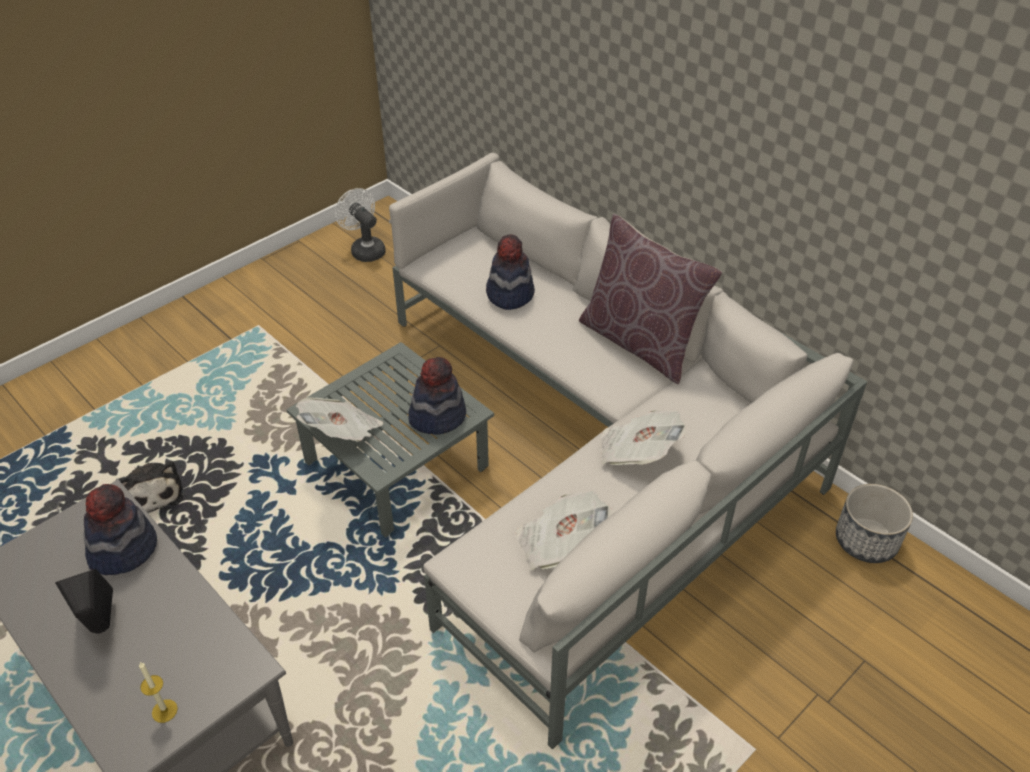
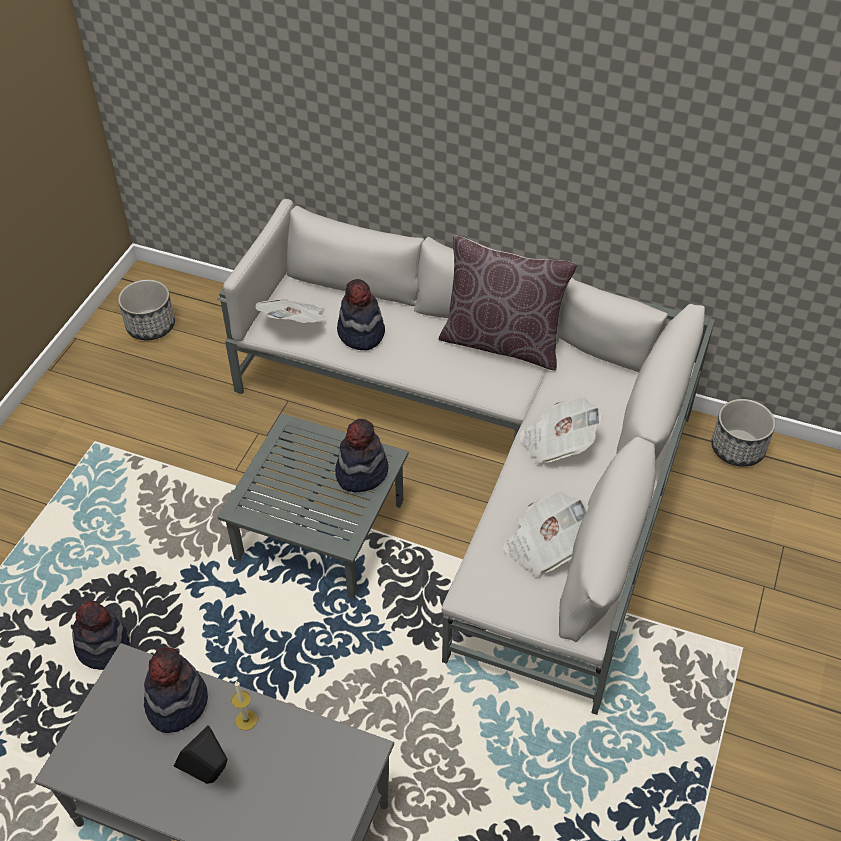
camera: 25 degrees left, 5 degrees up
(151, 493) = (103, 646): plush toy -> hat
(164, 711) = (317, 818): candle -> candle (246, 720)
(342, 433) = (286, 519): newspaper -> newspaper (295, 324)
(365, 249) = (151, 326): white fan -> planter

